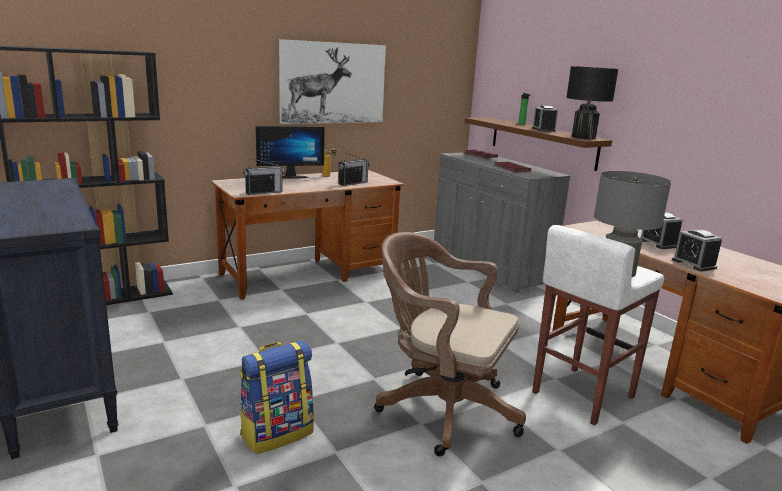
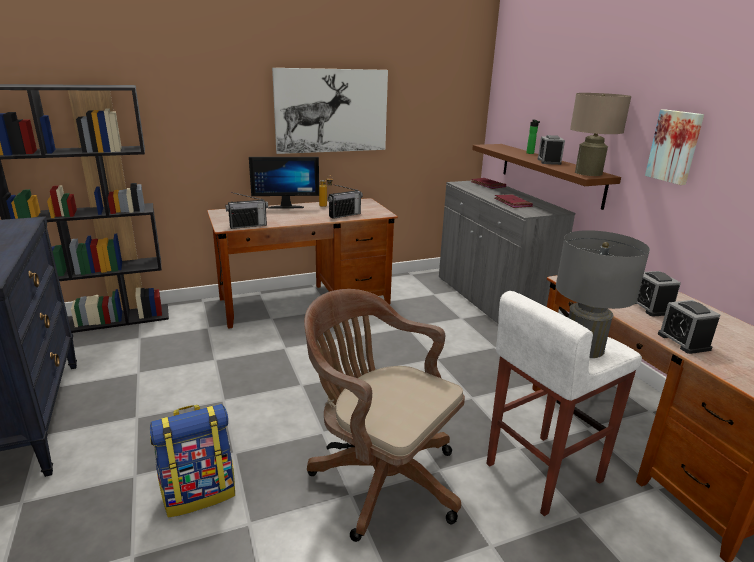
camera: 10 degrees right, 5 degrees up
(583, 137) = (588, 173): black table lamp -> beige table lamp
(660, 110) = (675, 146): none -> picture

